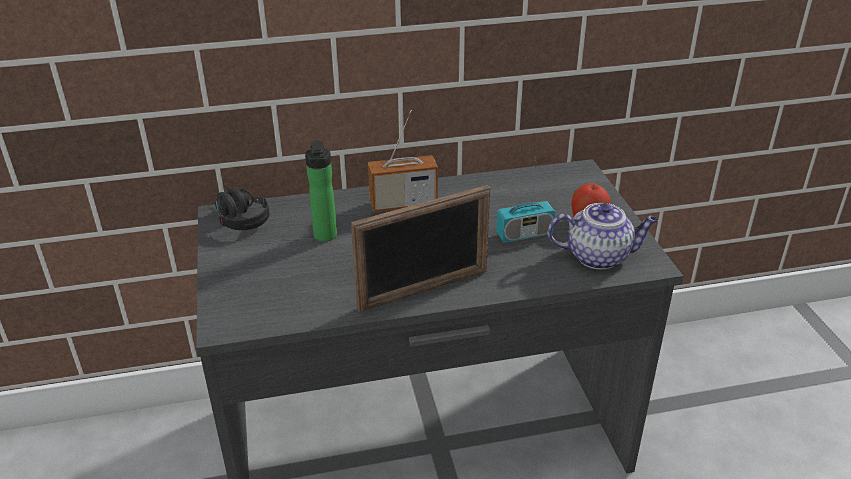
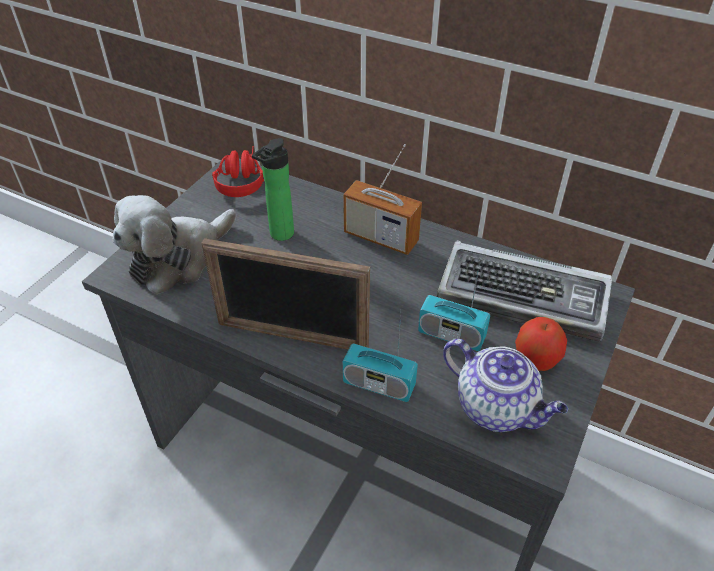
camera: 40 degrees right, 10 degrees up
(237, 217) = (241, 179): black headphones -> red headphones
(263, 290) = (178, 259): none -> plush toy
(517, 283) = (379, 384): none -> radio
(540, 193) = (524, 298): none -> keyboard

